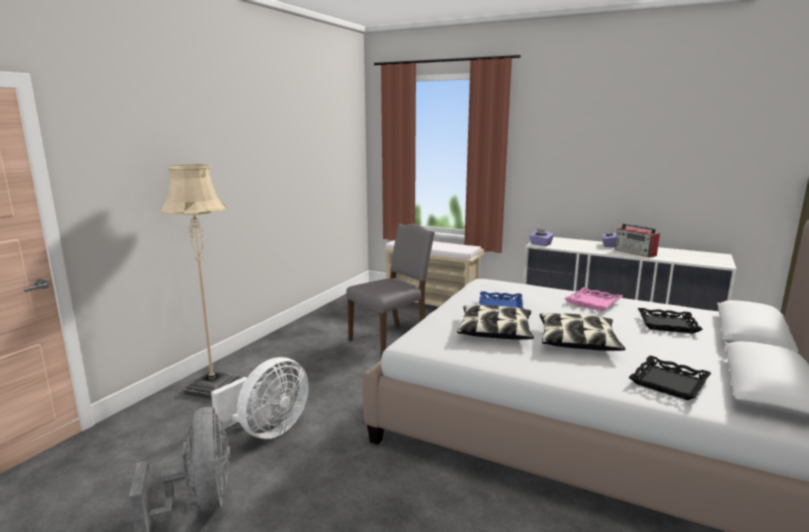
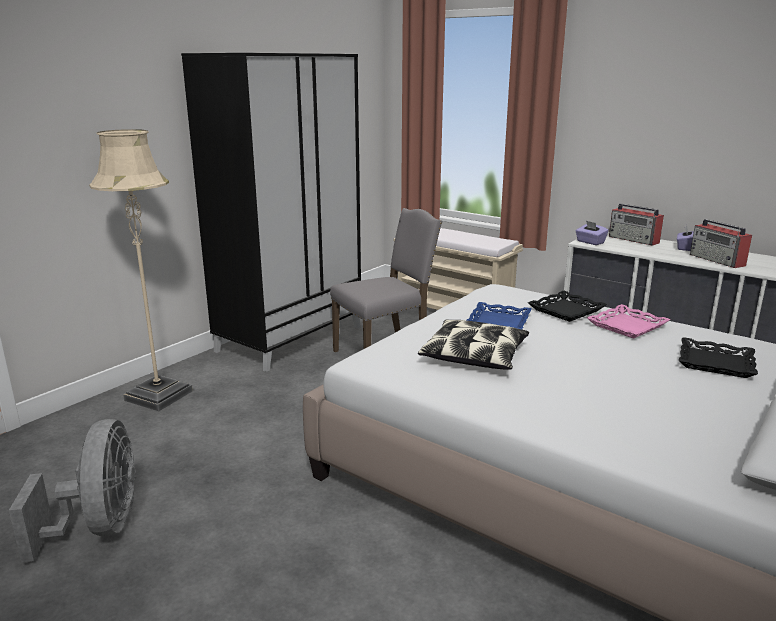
camera: 10 degrees right, 5 degrees up
(268, 430) = (202, 451): white fan -> none
(309, 333) = (290, 338): none -> black wardrobe
(570, 241) = (634, 240): none -> radio
(577, 341) = (576, 377): pillow -> none
(669, 383) = (670, 443): black tray -> black tray (566, 311)

